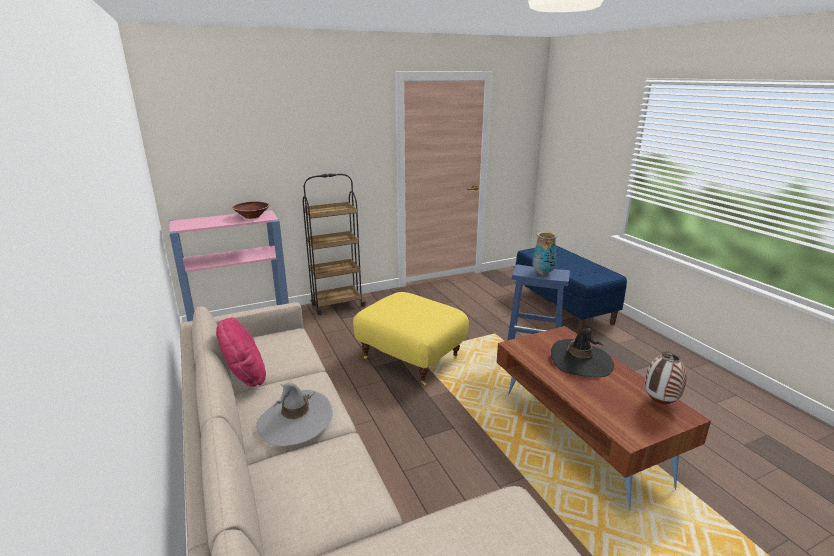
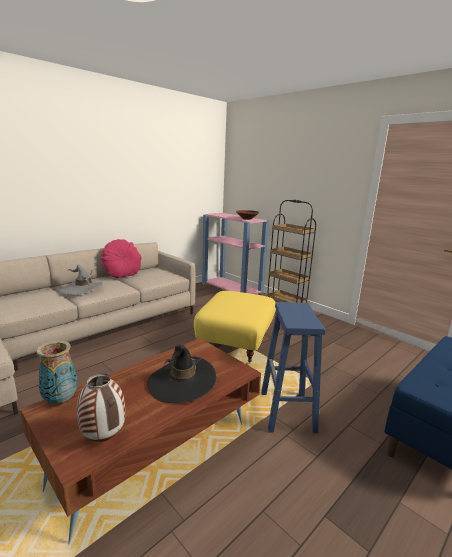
camera: 70 degrees right, 5 degrees down
(542, 273) = (298, 315): vase -> vase (61, 400)

